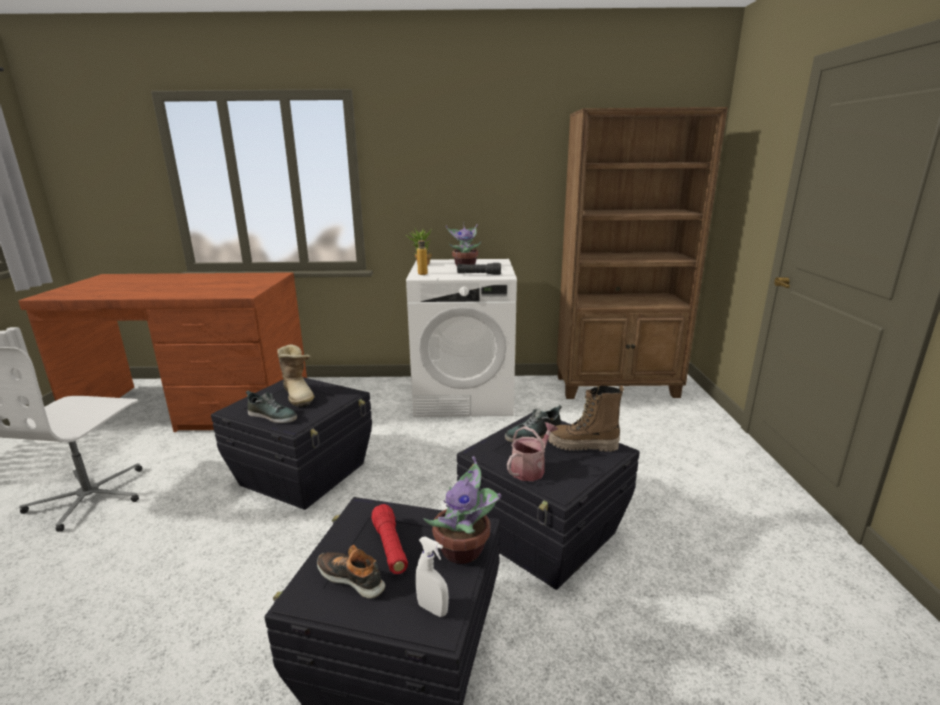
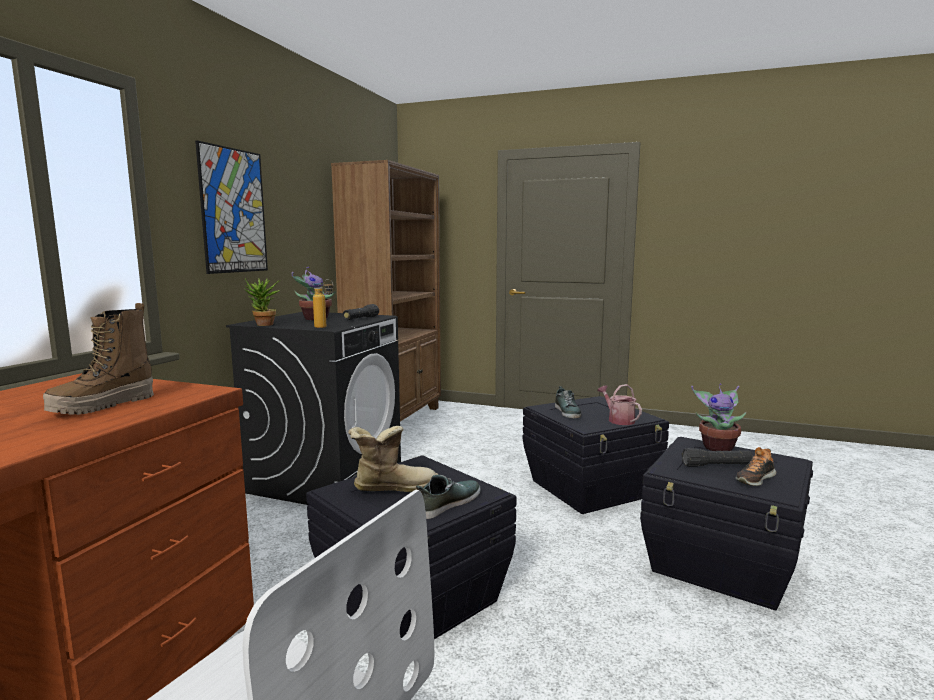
camera: 70 degrees left, 10 degrees down
(390, 547) = (716, 465): red flashlight -> black flashlight
(432, 609) = (777, 460): white spray bottle -> none
(435, 173) = (233, 211): none -> picture
(464, 396) = (326, 477): white washing machine -> black washing machine
(582, 446) = (591, 404): boot -> boot (104, 406)

